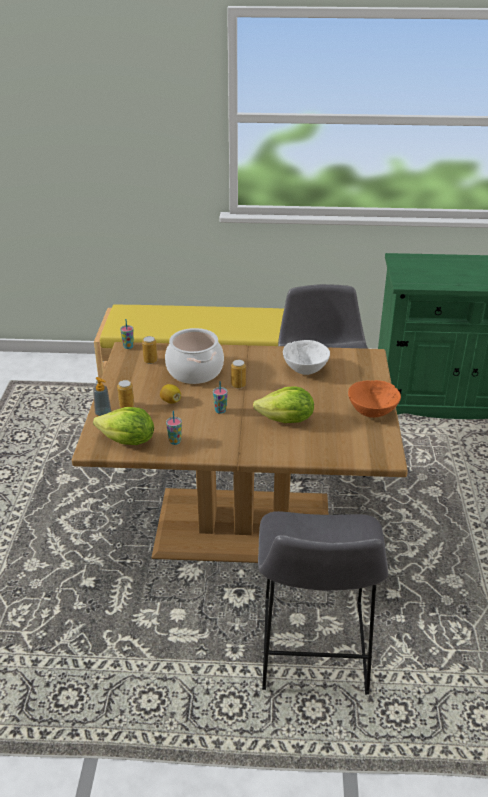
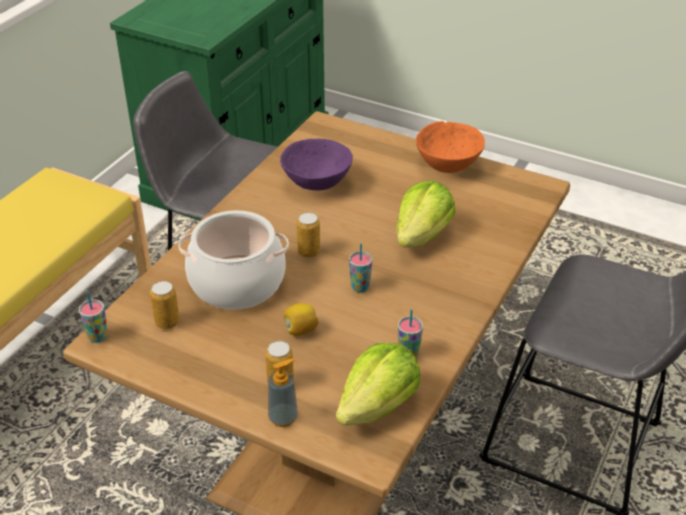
camera: 65 degrees left, 5 degrees up
(306, 370) = (317, 183): white bowl -> purple bowl

